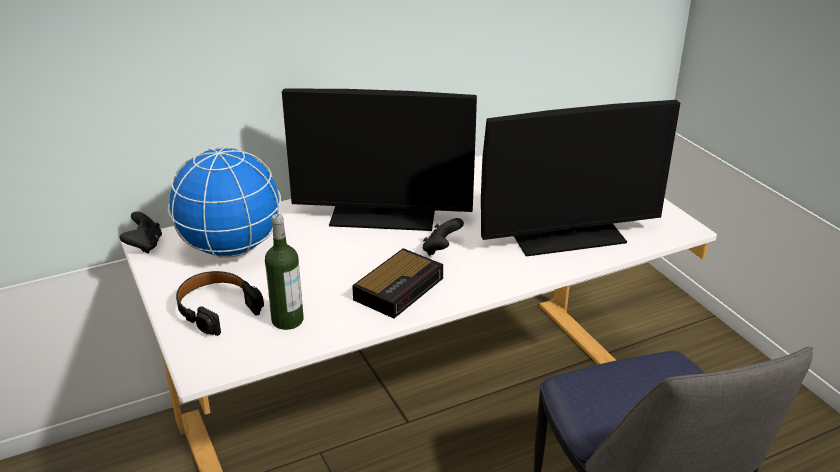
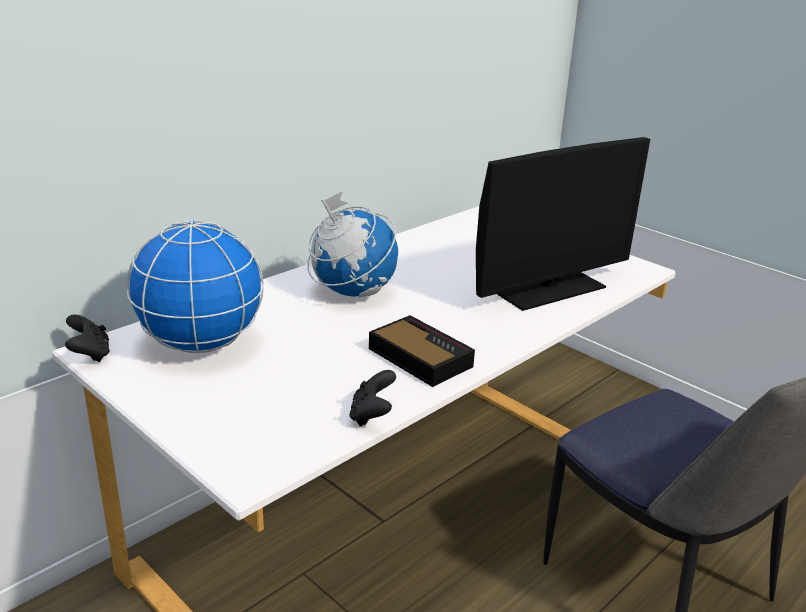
camera: 20 degrees left, 5 degrees down
(217, 309) = (224, 408): black headphones -> none
(287, 320) = (316, 407): bottle -> none
(383, 216) = (352, 292): monitor -> globe
(400, 288) = (418, 356): alarm clock -> alarm clock turned 60 degrees counterclockwise
(441, 250) = (435, 315): black game controller -> black game controller (372, 416)

